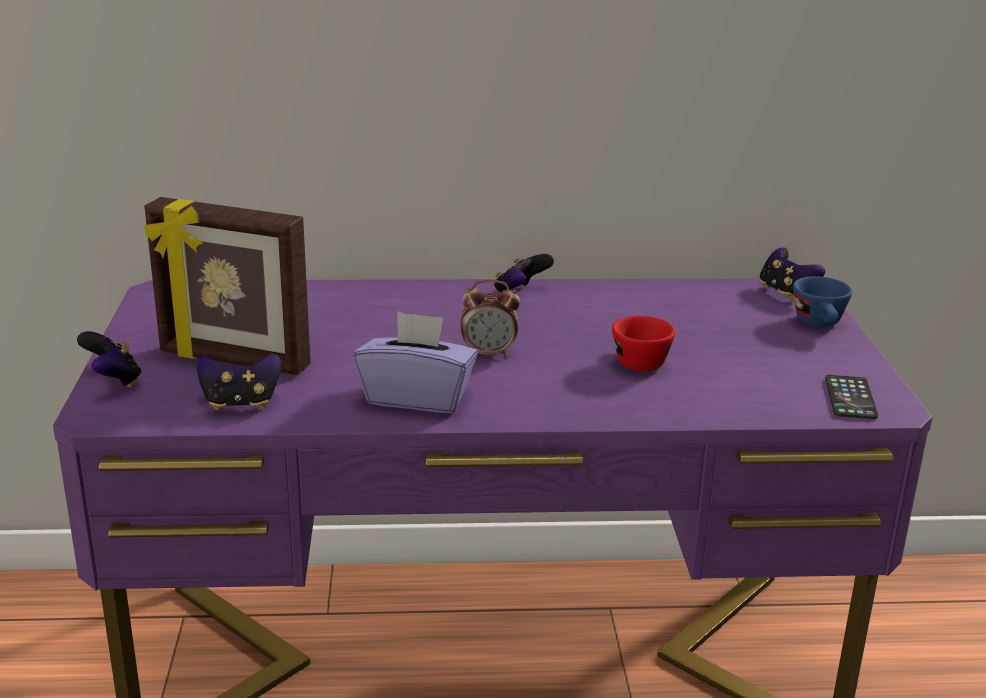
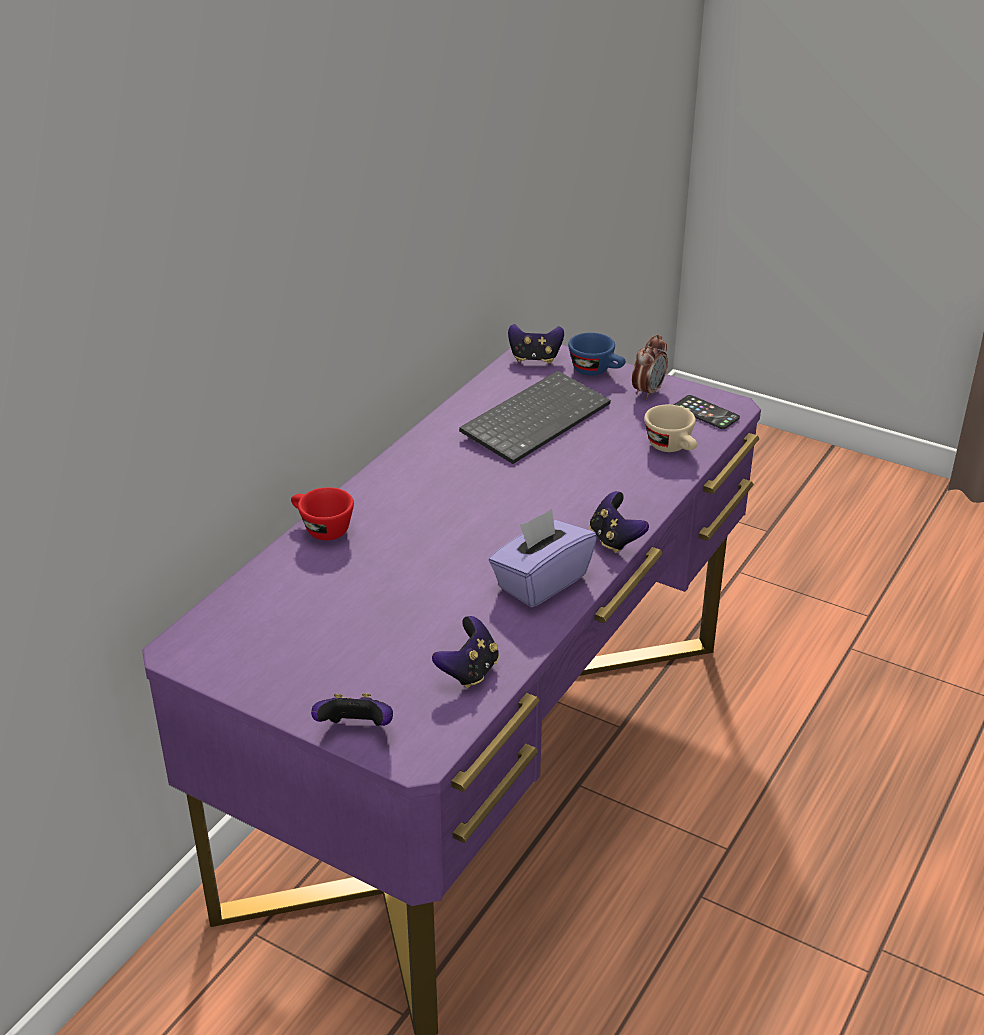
camera: 55 degrees left, 10 degrees up
(233, 361) = (384, 651): picture frame -> none
(489, 354) = (502, 522): alarm clock -> alarm clock (648, 391)
(520, 294) = (411, 465): game controller -> game controller (615, 540)
(638, 360) = (577, 464): red cup -> red cup (321, 529)
(683, 320) = (535, 418): none -> keyboard
(750, 398) = (673, 448): none -> beige cup

